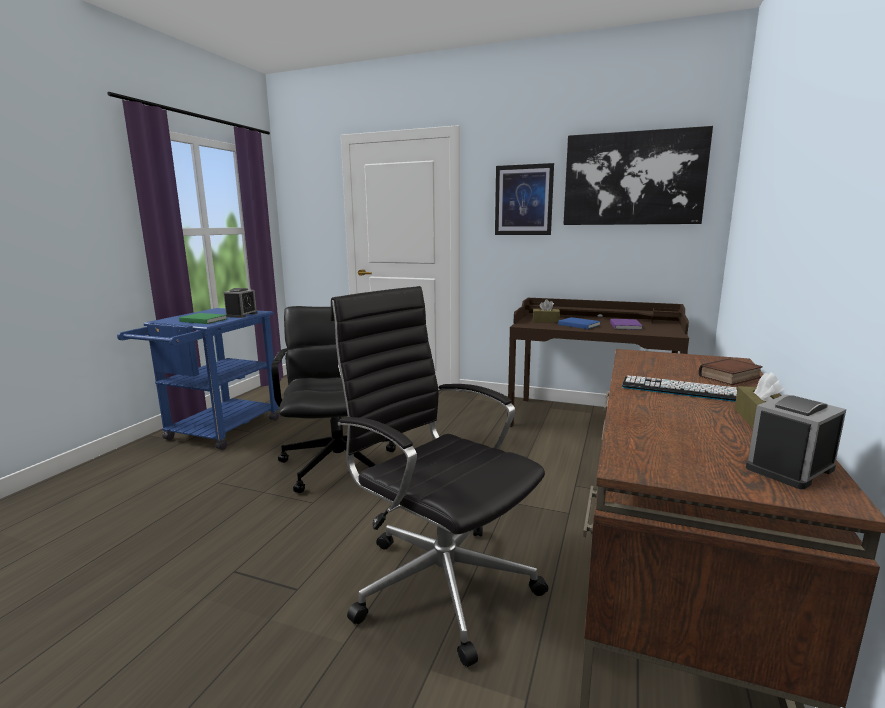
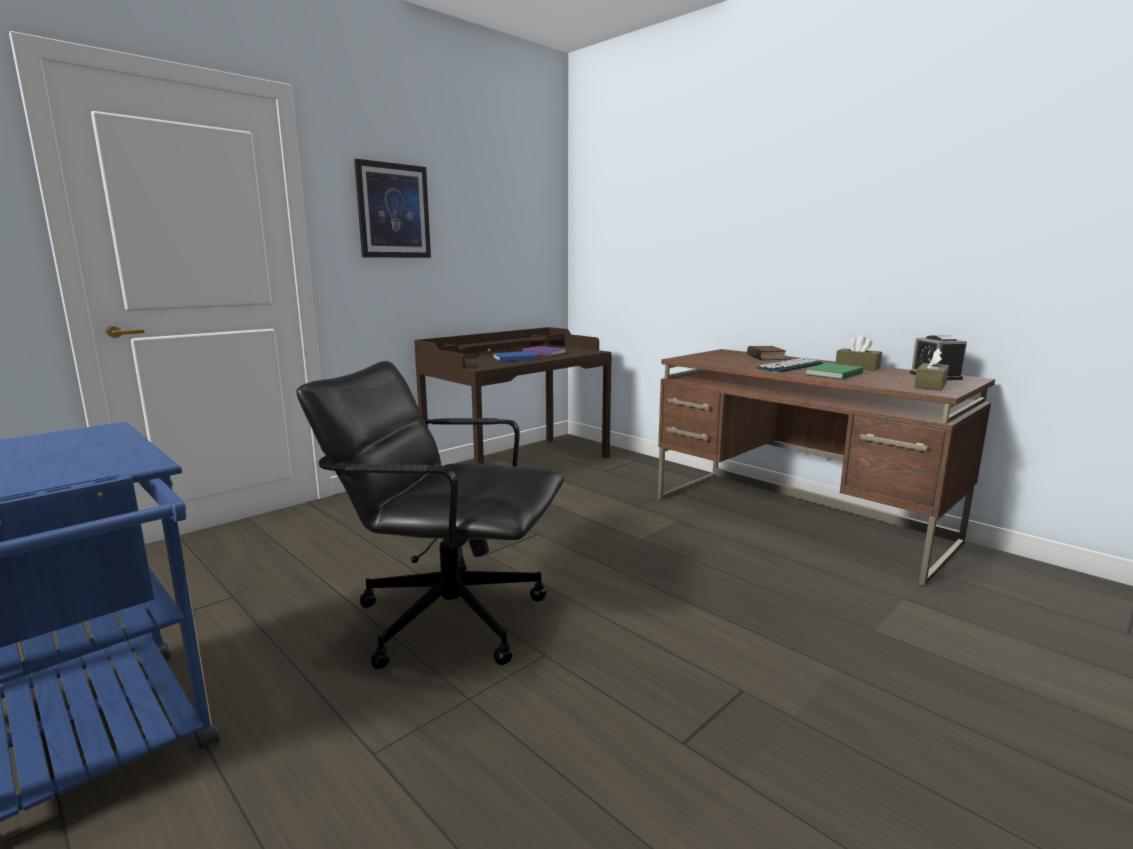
camera: 65 degrees left, 0 degrees up
(203, 320) = (70, 466): green book -> green book (832, 374)
(241, 315) = (101, 439): alarm clock -> none
(439, 581) = (757, 600): black office chair -> none
(545, 321) = (474, 361): brown tissue box -> brown tissue box (930, 386)
(633, 179) = (499, 197): picture -> none

